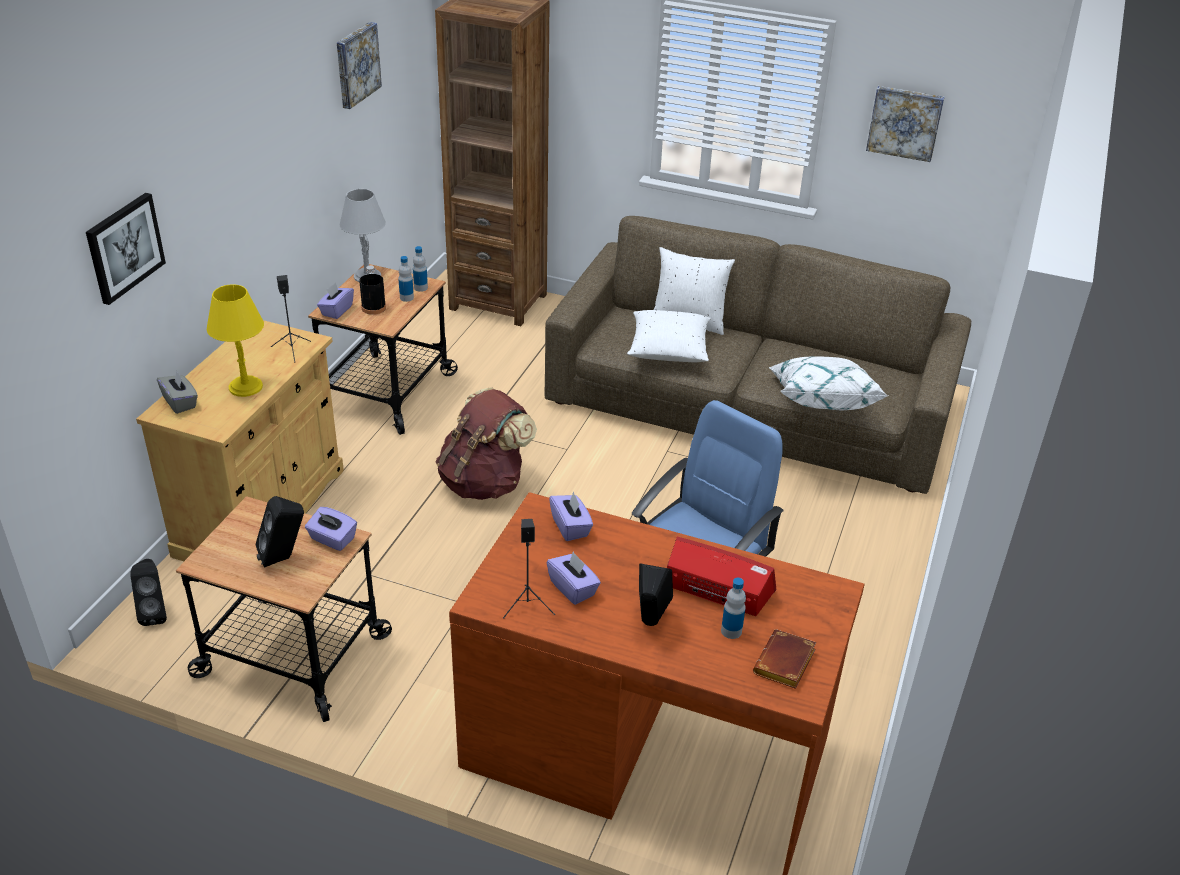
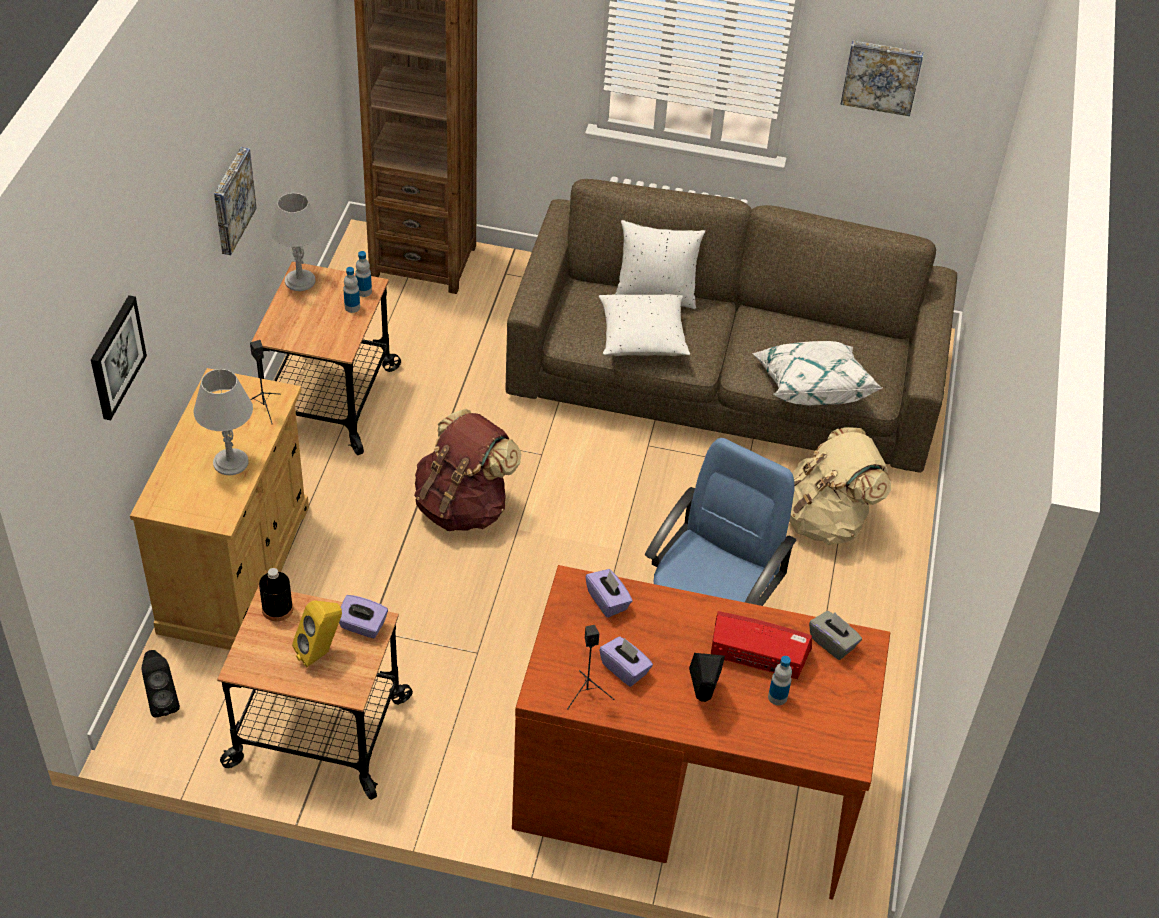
camera: 10 degrees left, 10 degrees up
(180, 402) = (169, 490): grey tissue box -> grey tissue box (832, 643)
(245, 387) = (230, 462): yellow table lamp -> grey table lamp
(284, 558) = (321, 653): black speaker -> yellow speaker
(336, 310) = (280, 333): purple tissue box -> none
(356, 64) = (275, 57): picture -> picture (231, 200)
(373, 308) = (320, 325): black bottle -> black bottle (277, 609)
(785, 665) = (830, 726): brown book -> none
(828, 525) = (826, 519): none -> beige backpack

